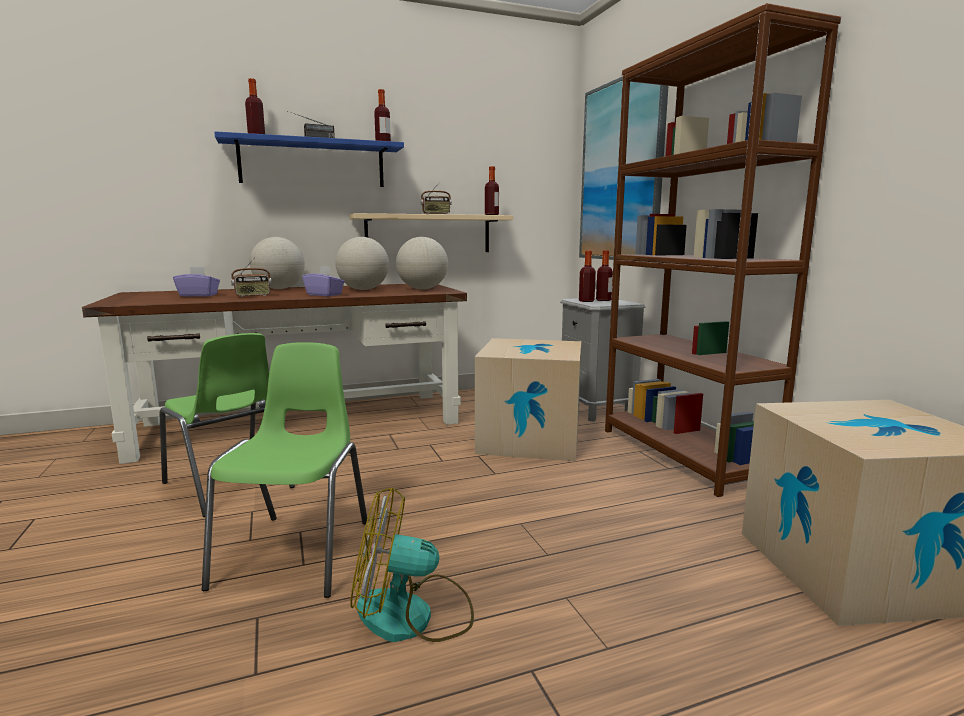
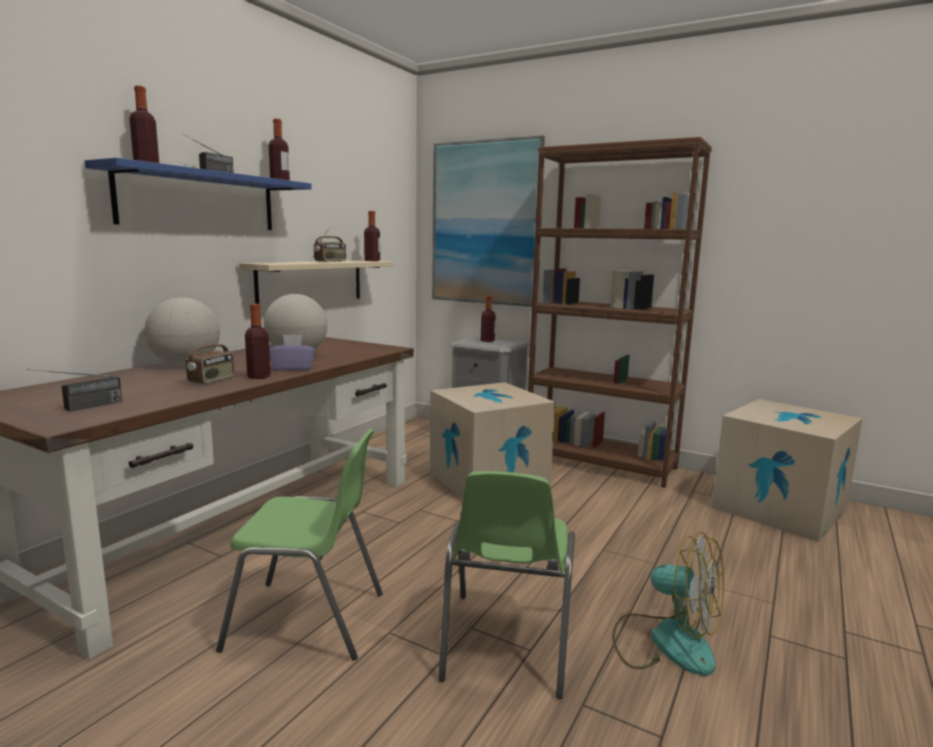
camera: 40 degrees left, 0 degrees up
(144, 299) = (80, 408): none -> radio
(198, 295) = (130, 390): purple tissue box -> none
(297, 552) = (506, 643): green chair -> green chair turned 135 degrees counterclockwise
(412, 616) = (665, 642): fan -> fan turned 105 degrees counterclockwise
(422, 289) = (354, 347): globe -> none
(586, 301) = (479, 343): bottle -> bottle (259, 377)

